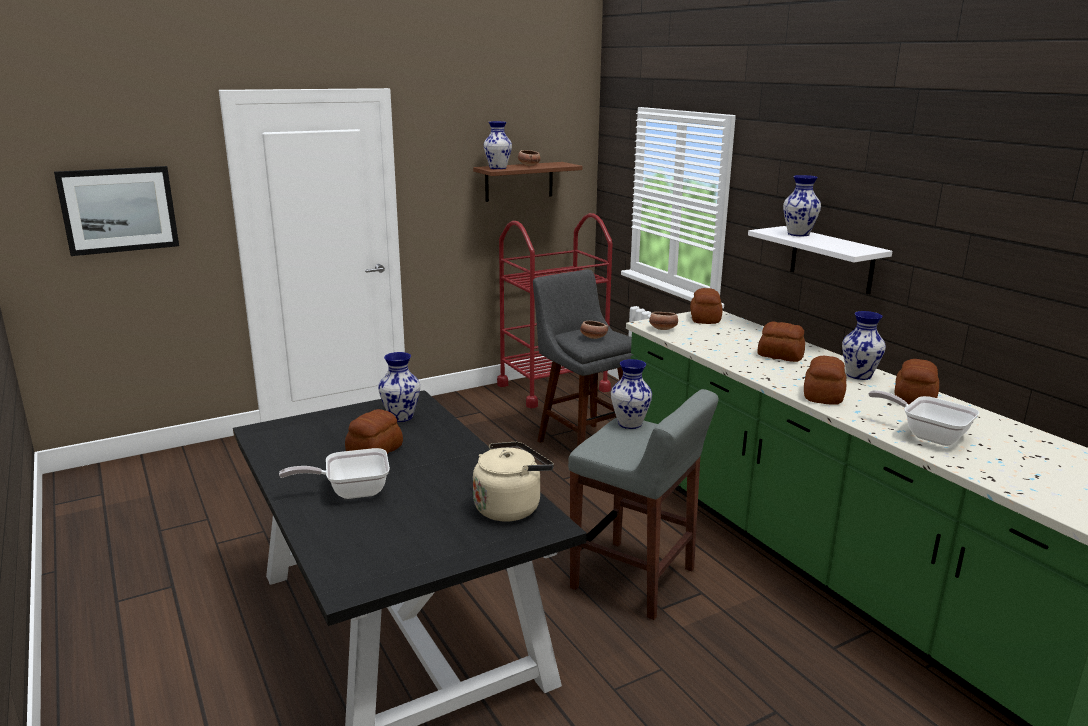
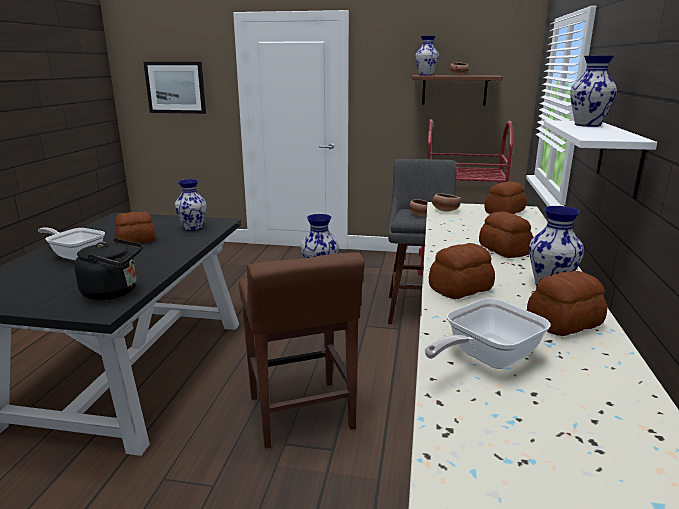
camera: 40 degrees right, 0 degrees up
(510, 507) = (114, 292): beige kettle -> black kettle
(635, 580) = (301, 414): grey stool -> brown stool
(928, 435) = (485, 358): frying pan -> frying pan turned 120 degrees counterclockwise

